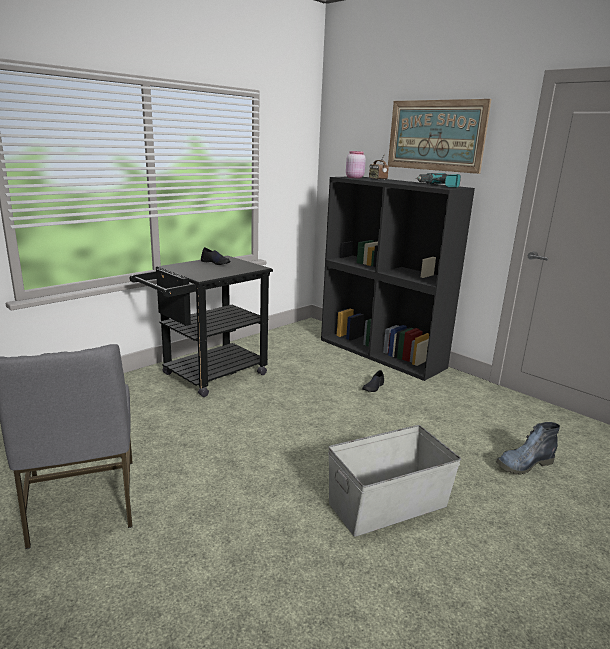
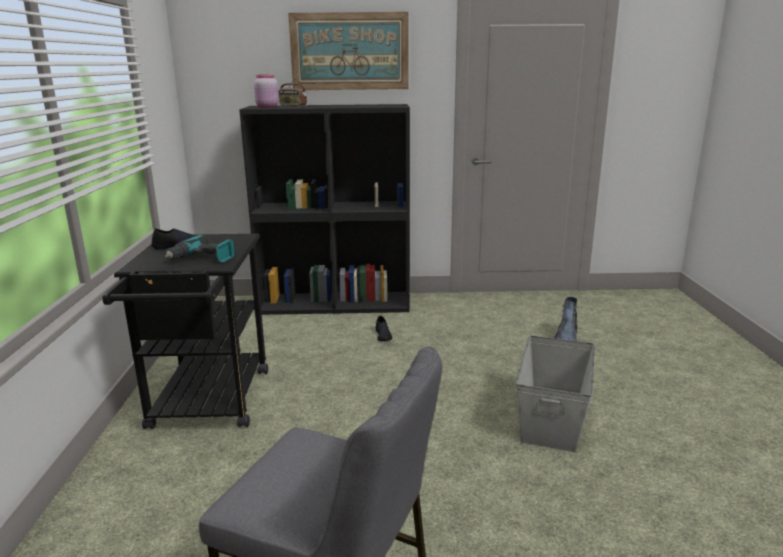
camera: 45 degrees left, 0 degrees up
(438, 186) = (378, 105): power drill -> power drill (202, 259)

